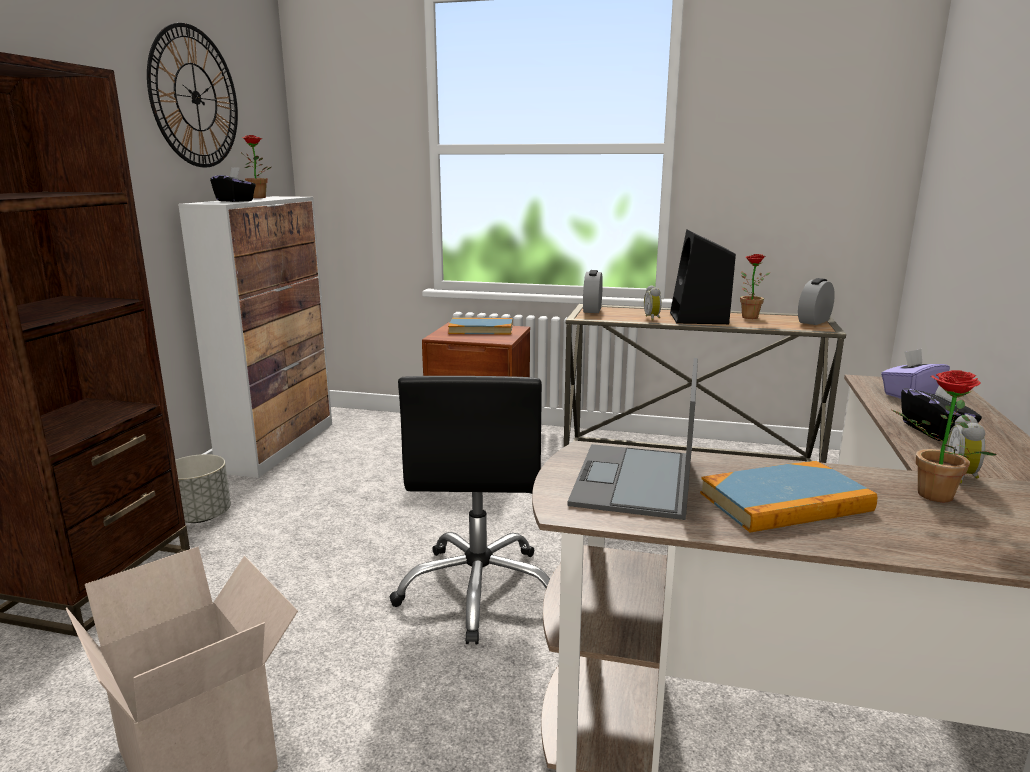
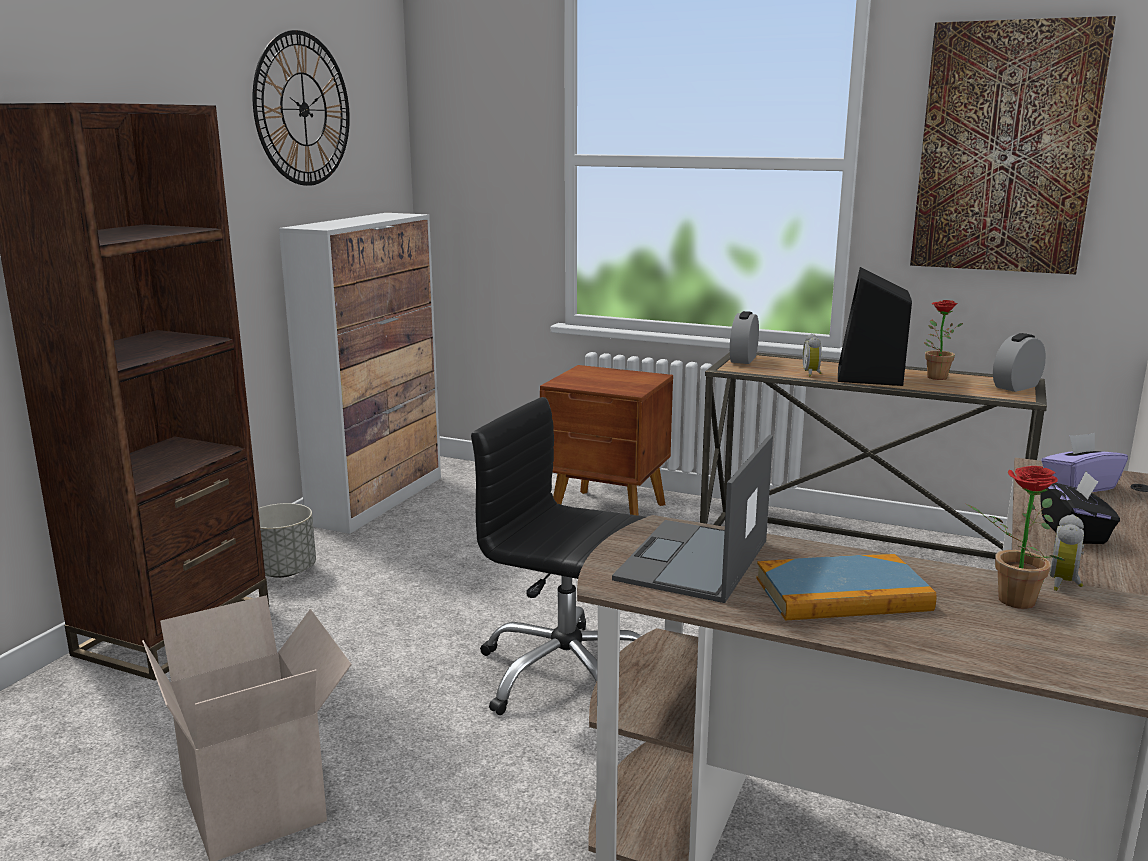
camera: 10 degrees right, 0 degrees up
(235, 201) = (339, 223): black tissue box -> none
(259, 198) = (369, 216): potted plant -> none
(479, 590) = (565, 674): black office chair -> black office chair turned 105 degrees clockwise
(481, 329) = (612, 376): book -> none
(792, 133) = (1006, 149): none -> picture

